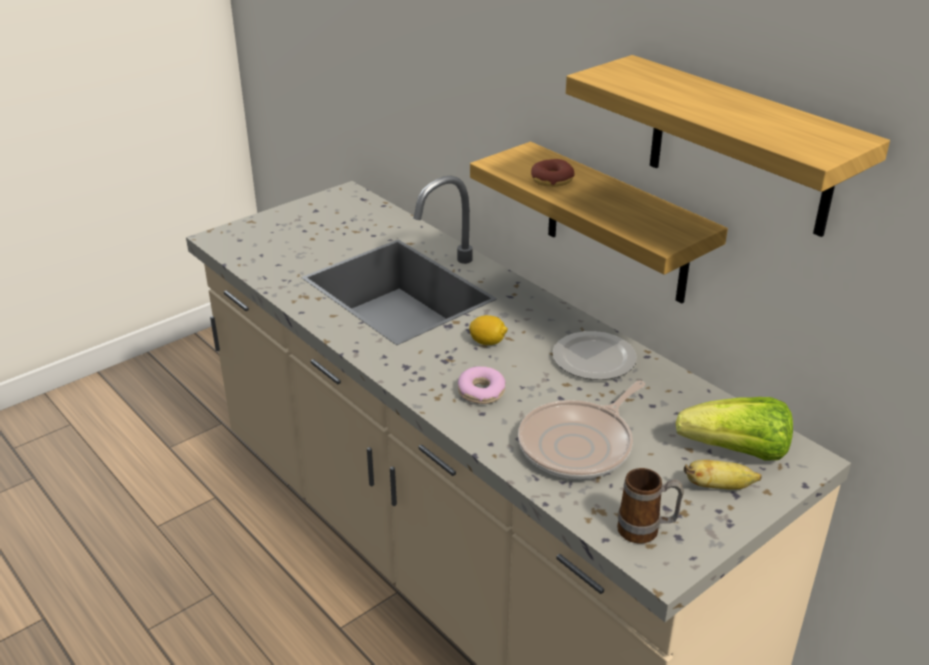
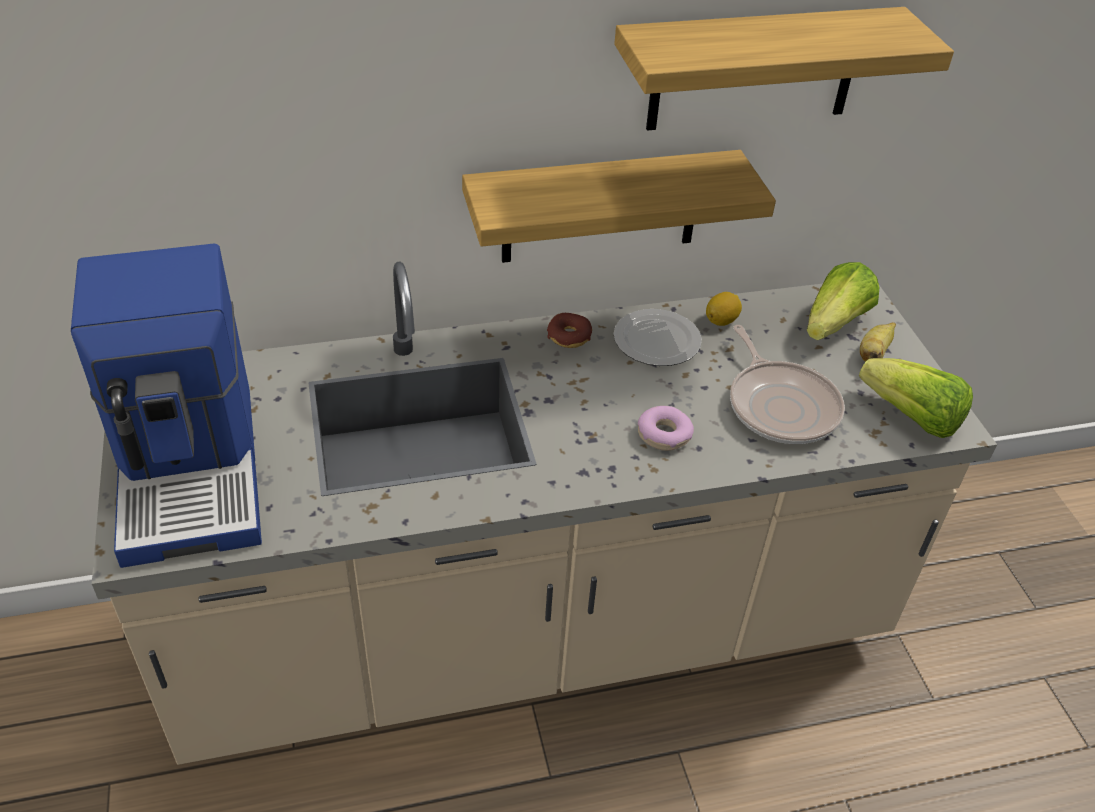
camera: 65 degrees left, 10 degrees up
(291, 232) = (193, 468): none -> coffee machine
(488, 342) = (580, 396): lemon -> lemon (721, 320)
(552, 180) = (572, 196): donut -> donut (569, 336)
(646, 531) = (911, 417): mug -> lettuce

